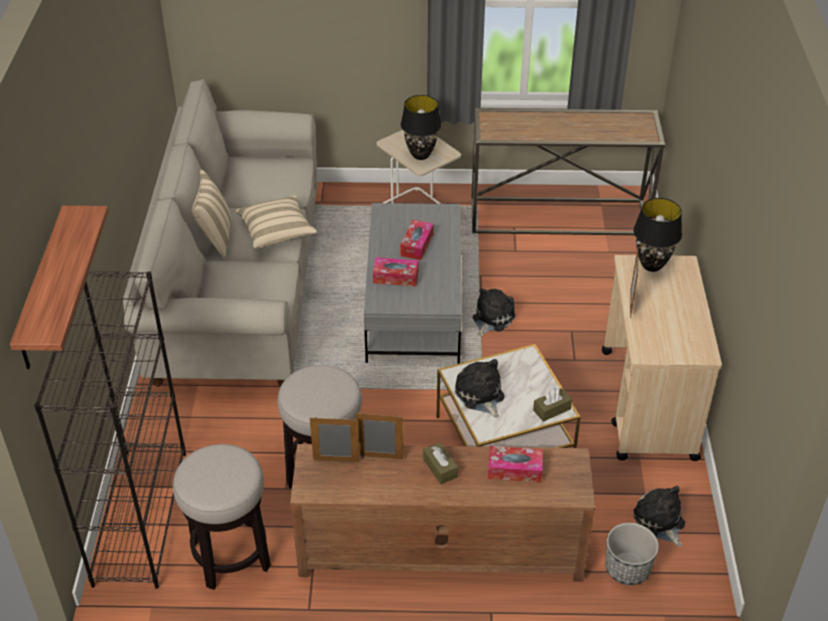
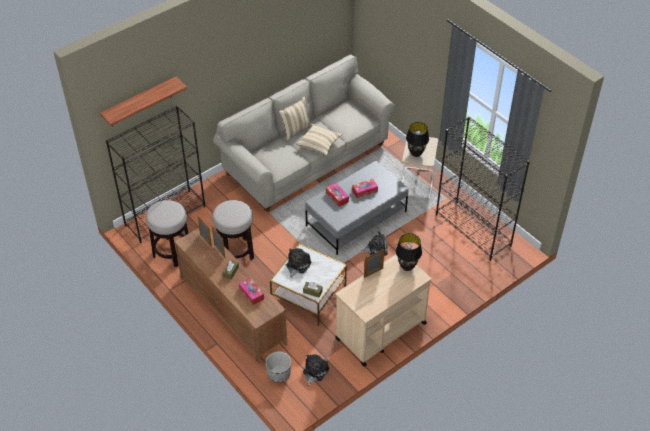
camera: 50 degrees right, 5 degrees up
(559, 216) = (473, 230): console table -> black bookcase

